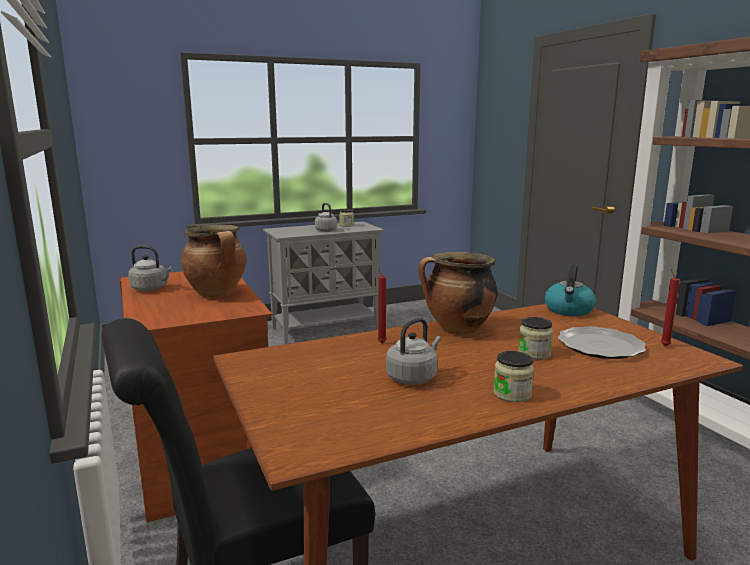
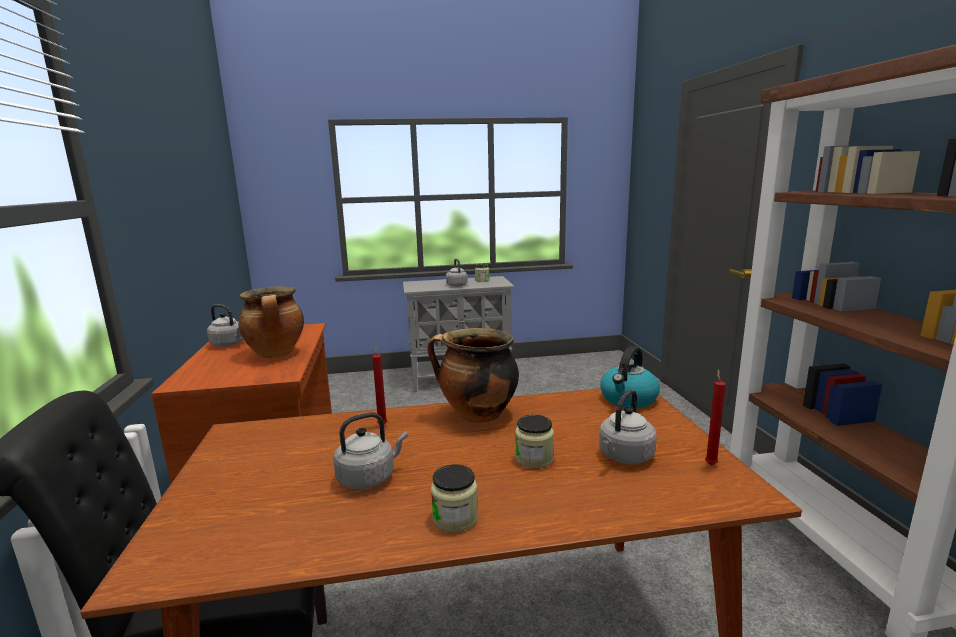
camera: 15 degrees right, 0 degrees up
(600, 346) = (624, 456): plate -> grey kettle

